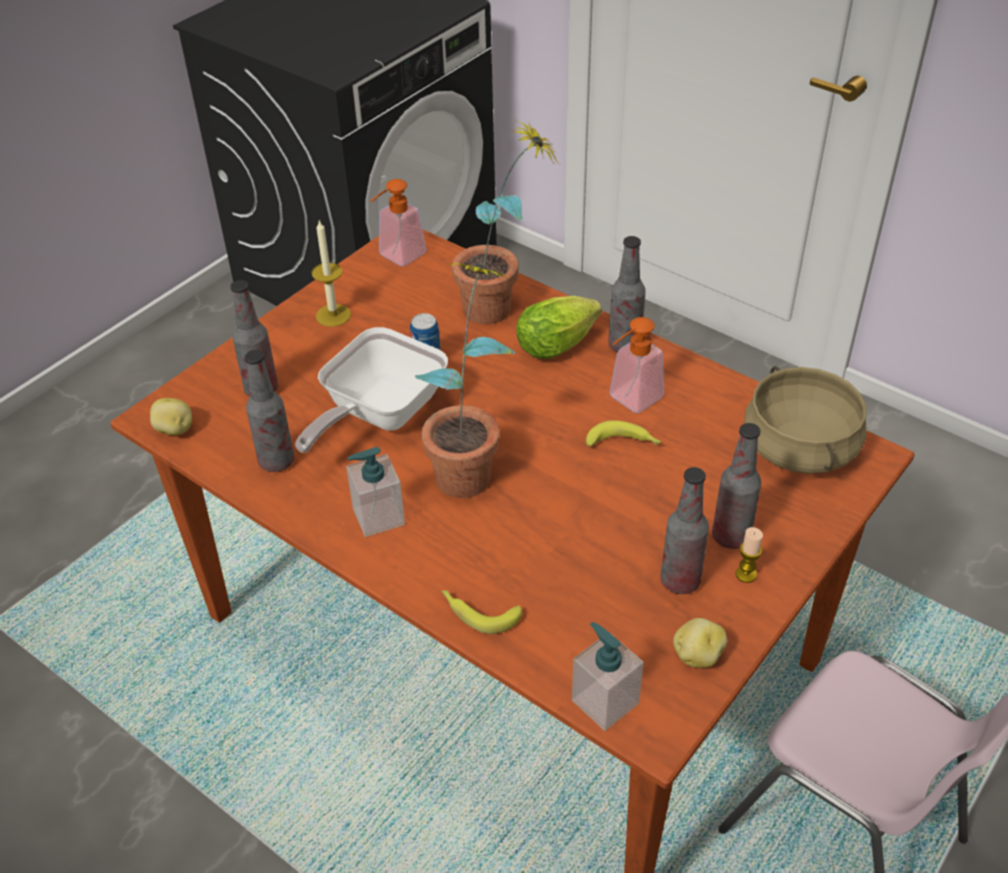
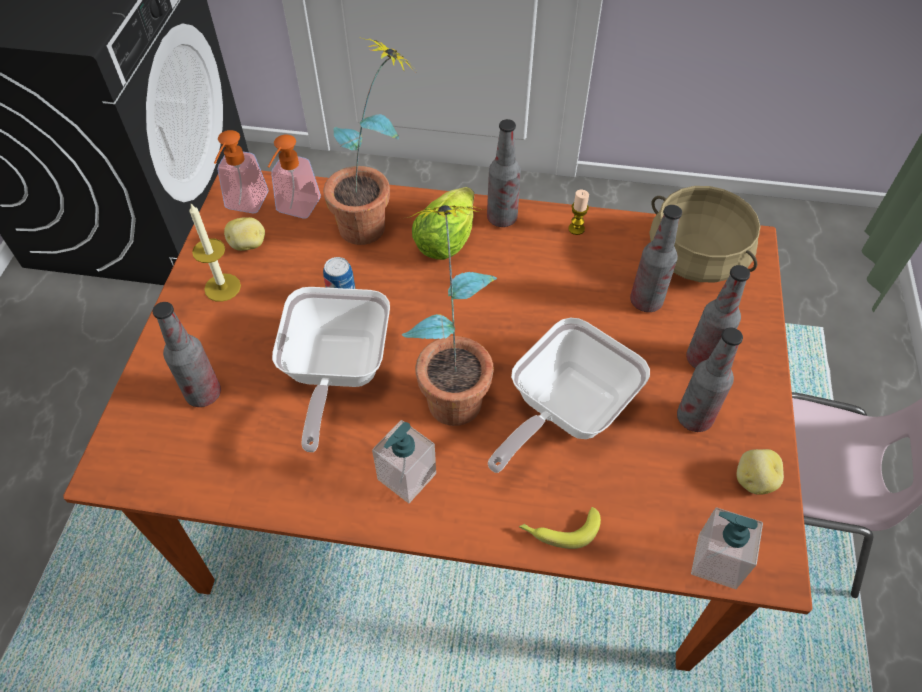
camera: 30 degrees left, 10 degrees up
(174, 430) = (141, 476): potato -> potato (248, 245)
(276, 461) = (270, 463): bottle -> bottle (646, 301)
(557, 524) = (564, 411): none -> frying pan
(624, 443) = (564, 310): banana -> none
(629, 401) = (541, 268): soap dispenser -> soap dispenser (295, 210)
(746, 574) = (737, 388): candle -> candle (576, 229)

